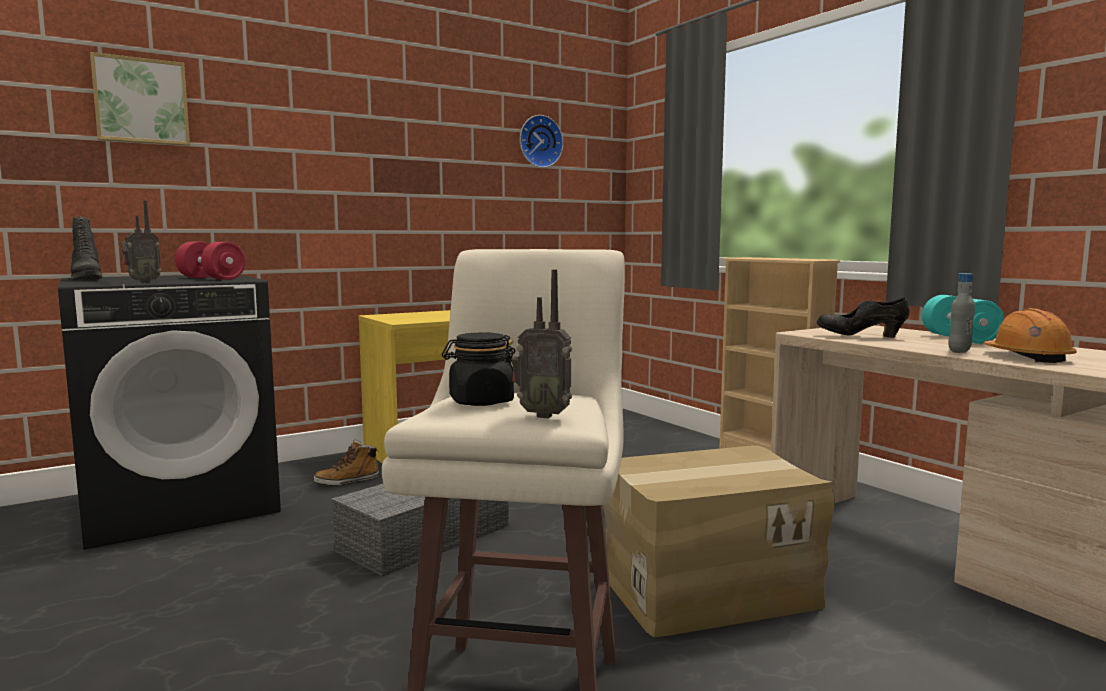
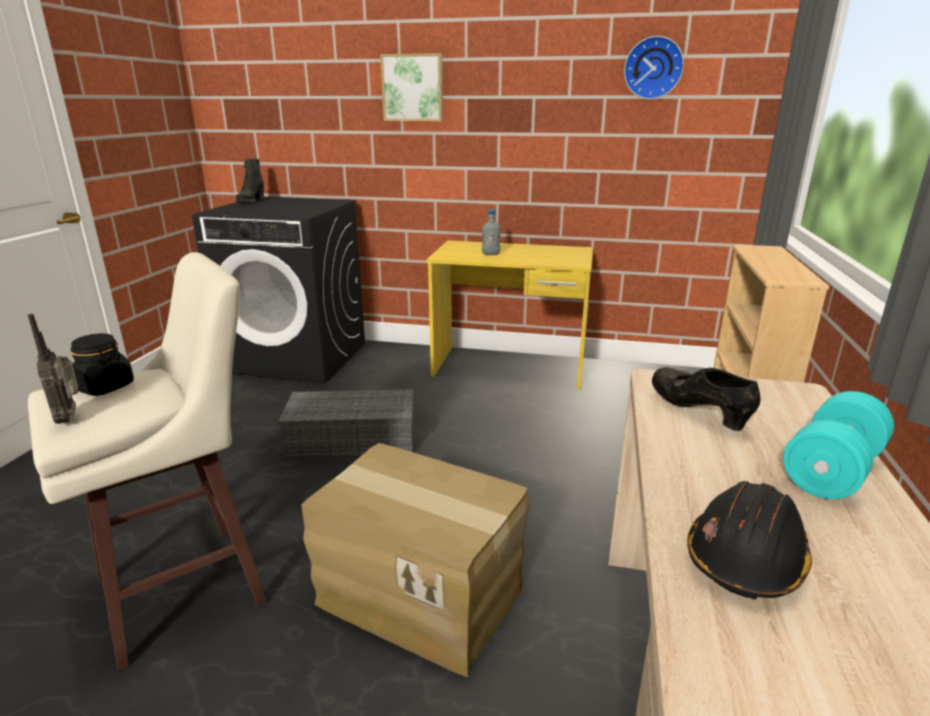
camera: 45 degrees right, 15 degrees up
(141, 101) = (295, 66): picture -> picture (413, 88)
(142, 282) = (242, 213): radio -> none
(211, 278) = (298, 210): red dumbbell -> none
(347, 481) = (394, 372): boot -> none
(959, 351) = (699, 496): grey bottle -> grey bottle (490, 254)
(1027, 357) = (746, 558): orange hard hat -> black hard hat

